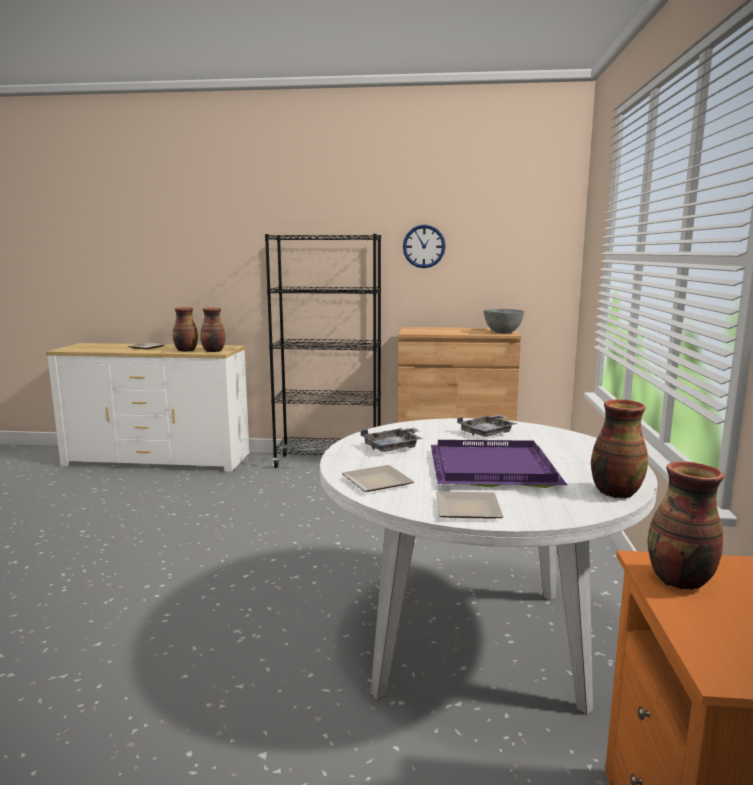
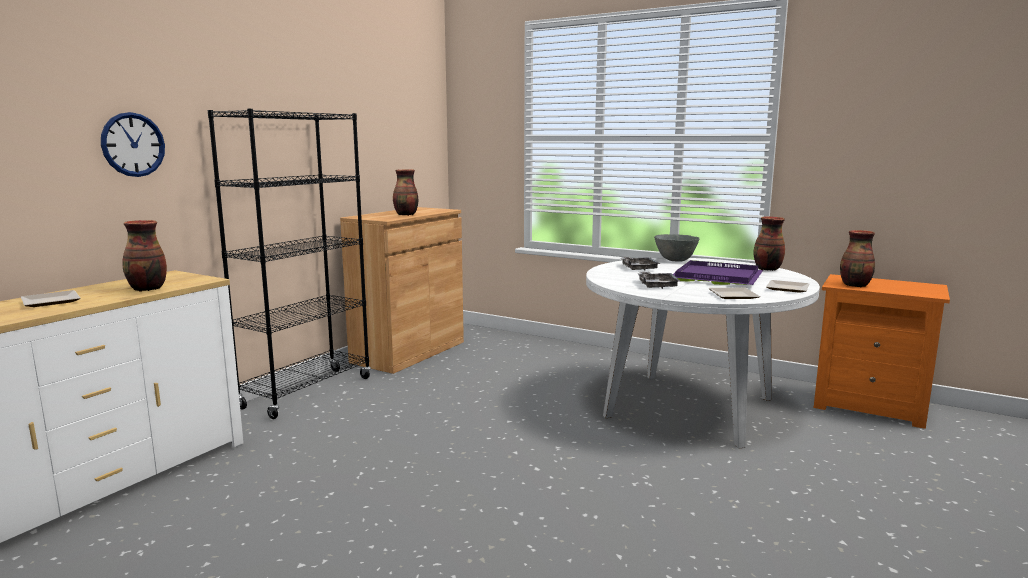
camera: 65 degrees left, 0 degrees up
(213, 351) = (190, 281): vase -> vase (406, 214)
(424, 246) = (349, 128): wall clock -> wall clock (133, 144)
(503, 332) = (440, 210): grey bowl -> grey bowl (675, 260)

